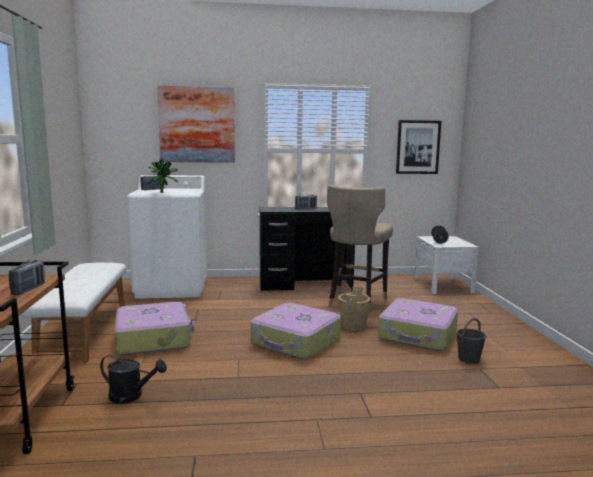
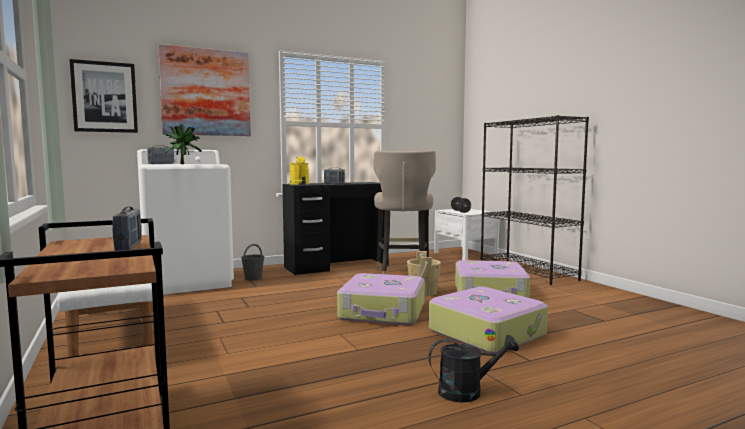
camera: 20 degrees left, 5 degrees down
(131, 396) = (251, 387): black watering can -> black watering can (467, 391)
(154, 338) = (217, 329): suitcase -> suitcase (487, 332)
(271, 209) = (300, 184): none -> yellow watering can
(418, 147) = (428, 123): picture -> picture (104, 97)
(469, 359) = (555, 304): grey bucket -> grey bucket (253, 278)
(487, 314) = (527, 271): none -> black bookcase

